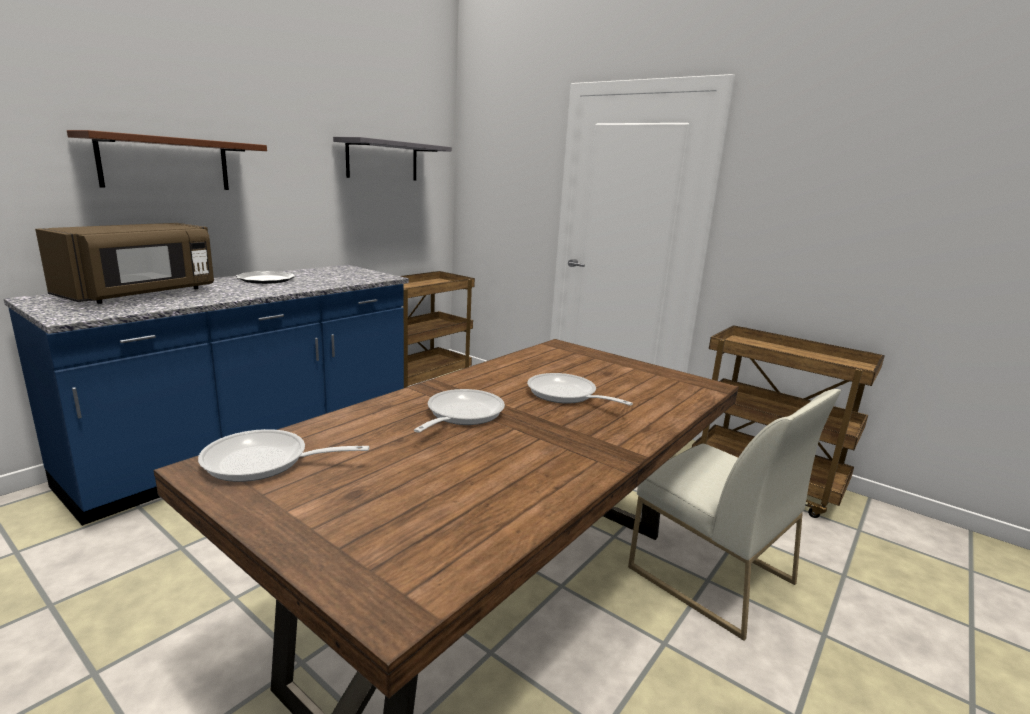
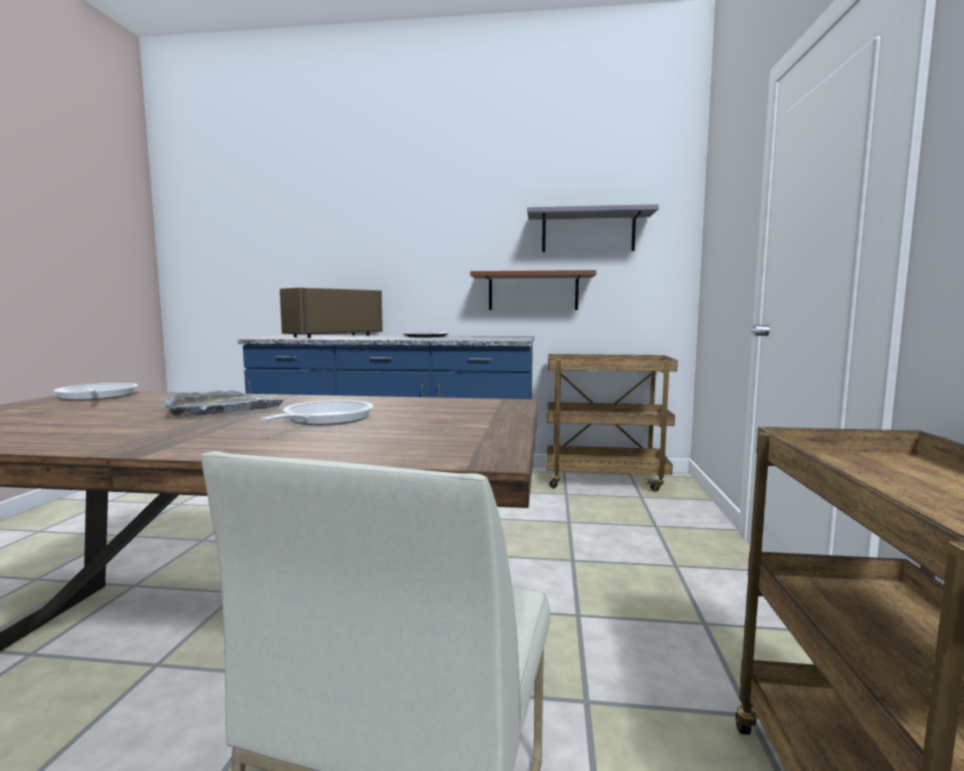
camera: 60 degrees right, 10 degrees down
(141, 294) = (331, 336): brown microwave -> brown microwave turned 135 degrees clockwise
(165, 163) = (385, 249): brown shelf -> brown shelf (533, 291)
(461, 415) = (223, 408): frying pan -> grey tray

